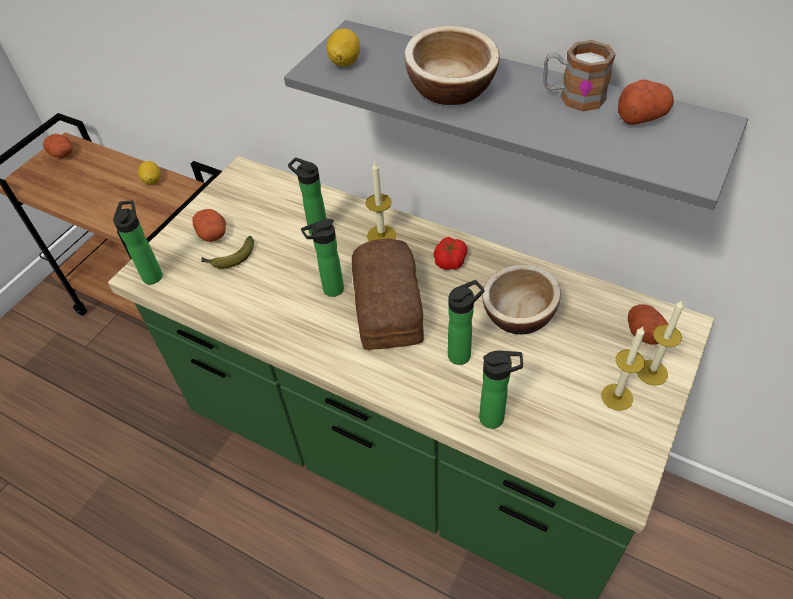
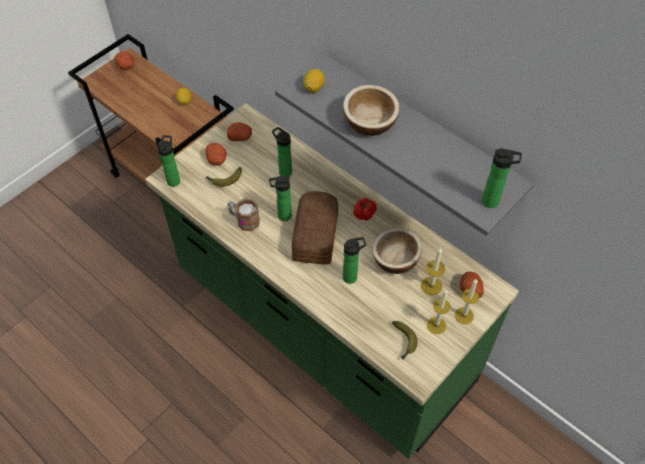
camera: 10 degrees right, 5 degrees up
(381, 235) = (325, 185): candle -> candle (431, 285)
(495, 418) = (359, 321): bottle -> bottle (493, 202)
(572, 97) = (438, 144): mug -> mug (244, 220)
(578, 435) = (404, 342): none -> banana
(641, 116) = (472, 167): potato -> potato (240, 137)

